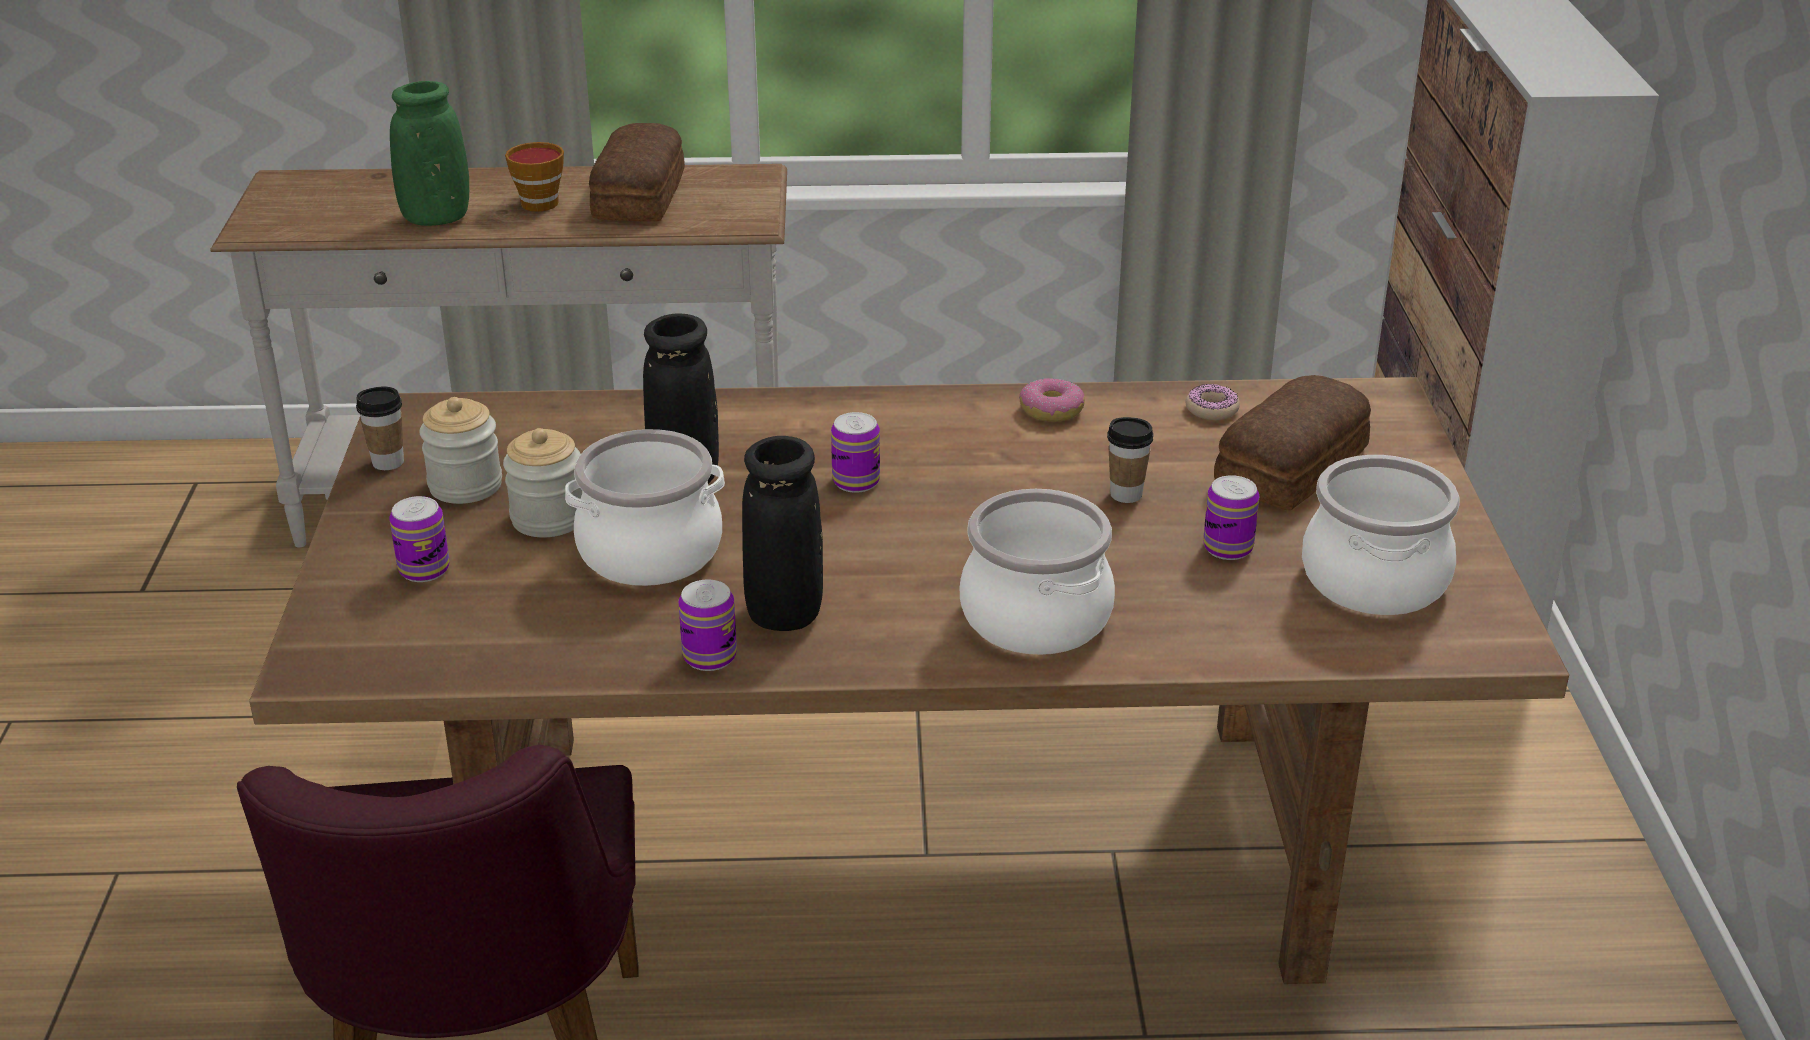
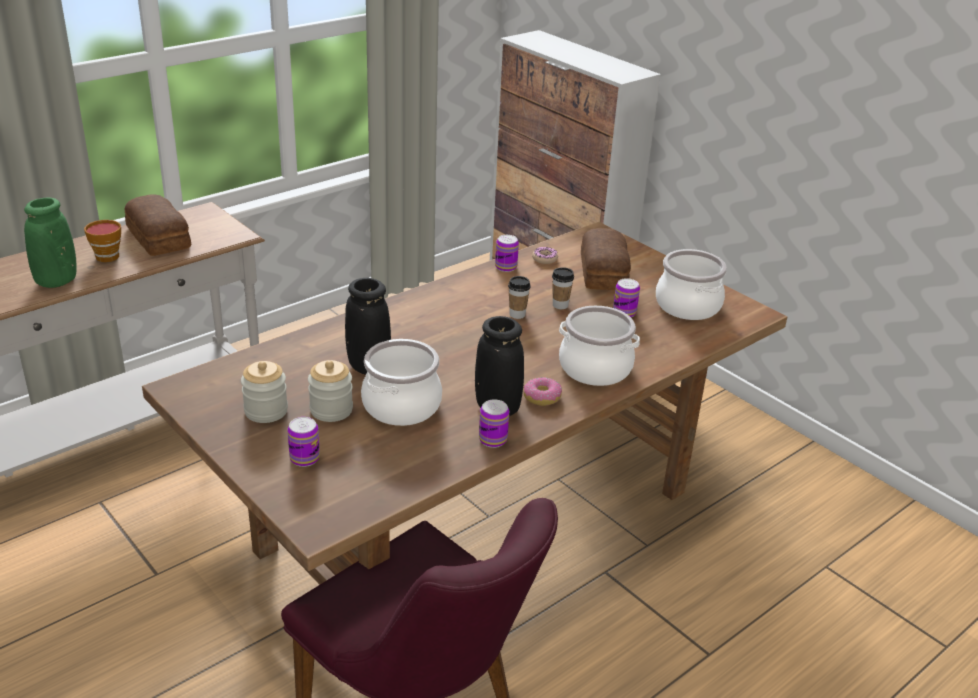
camera: 40 degrees left, 0 degrees up
(388, 462) = (206, 415): cup -> cup (517, 314)
(856, 481) = (447, 340): can -> can (506, 267)
(1052, 410) = (484, 280): donut -> donut (542, 397)

